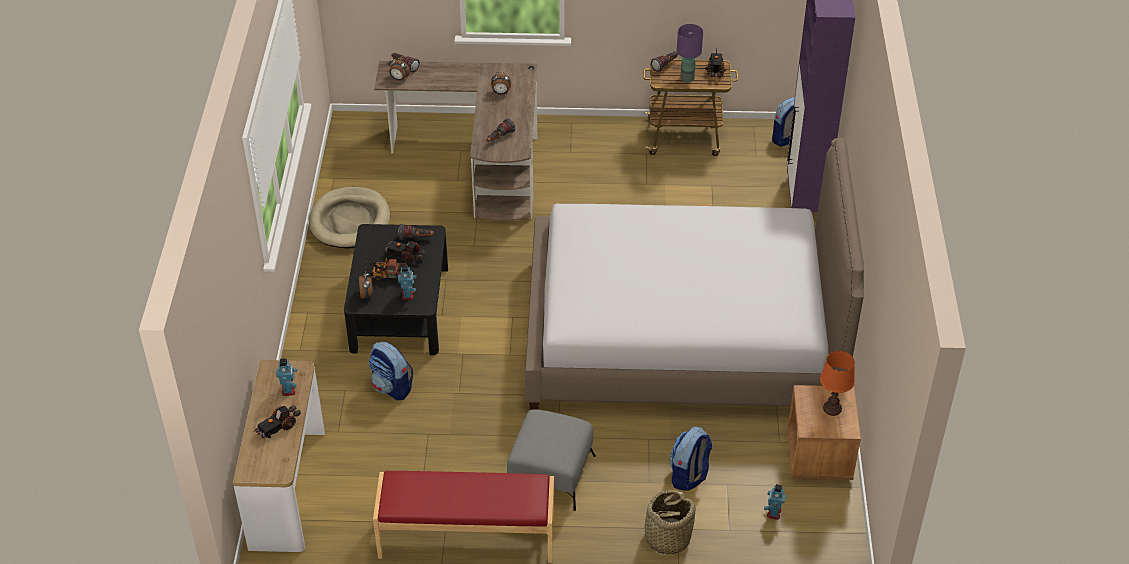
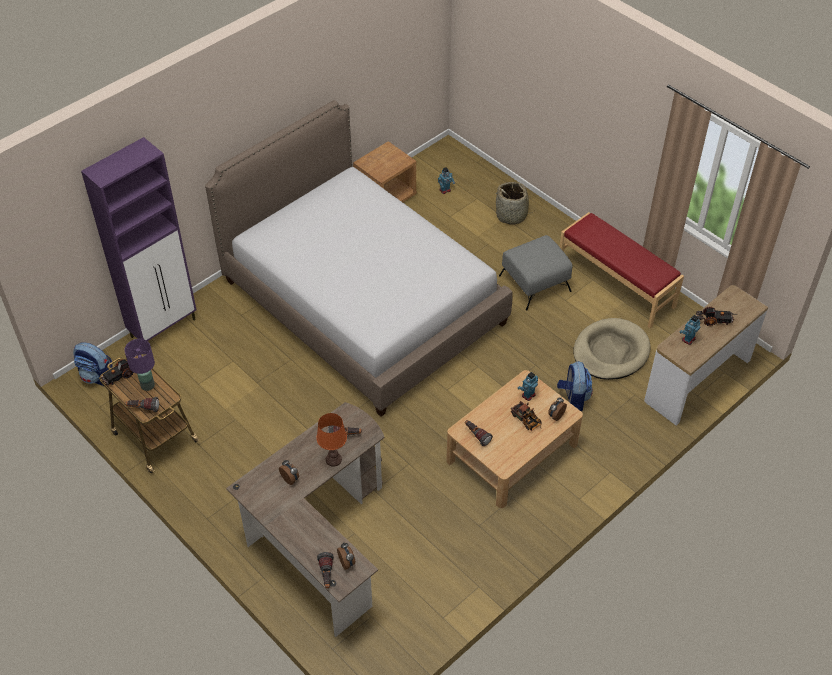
camera: 135 degrees left, 5 degrees up
(350, 221) = (473, 559): beige dog bed -> beige dog bed (610, 352)
(399, 308) = (512, 452): black coffee table -> beige coffee table
(405, 255) = (498, 427): toy truck -> none
(689, 476) = (463, 232): backpack -> none
(832, 408) = (380, 160): orange table lamp -> orange table lamp (333, 459)

